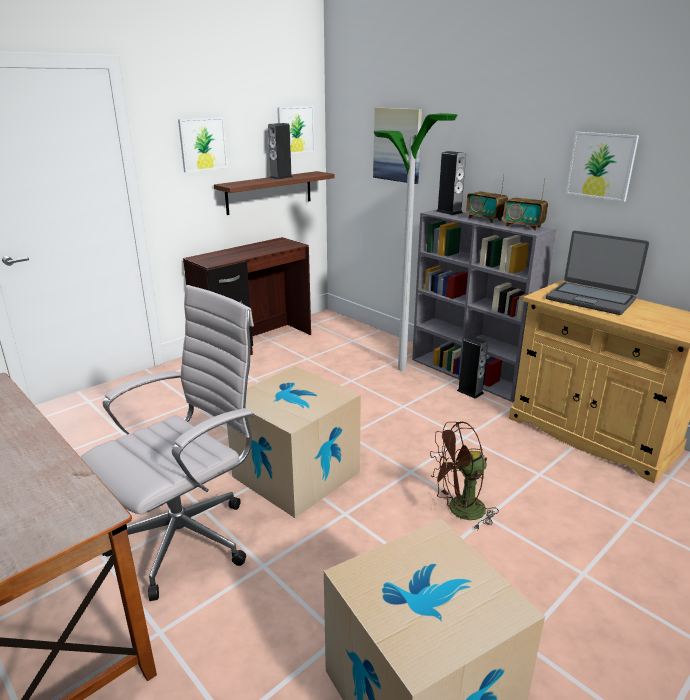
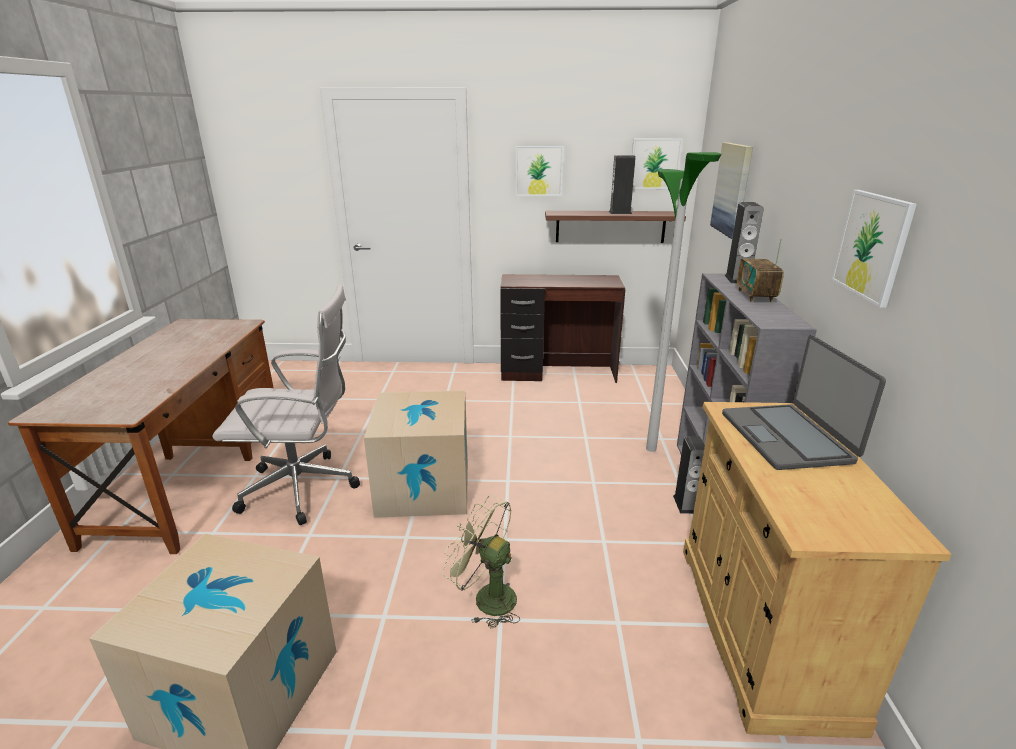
camera: 45 degrees right, 0 degrees up
(459, 511) = (486, 597): brown fan -> green fan
(523, 226) = (778, 315): radio -> none

